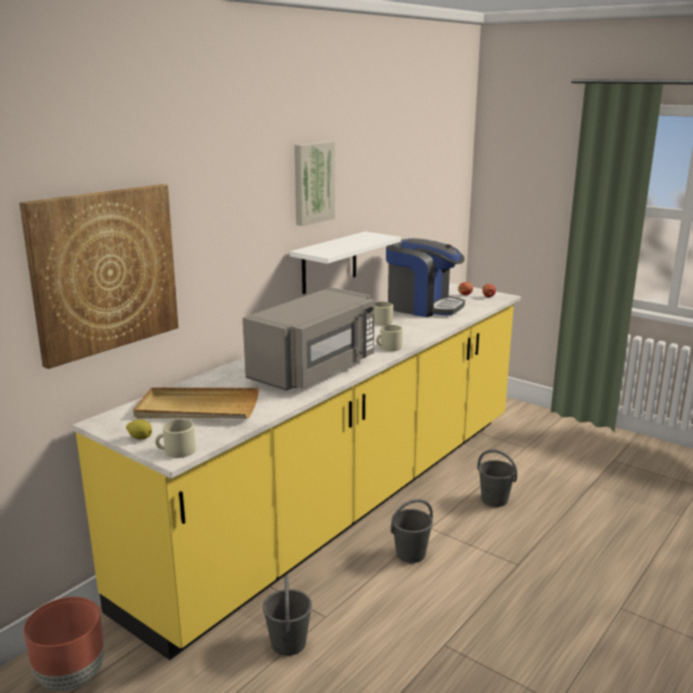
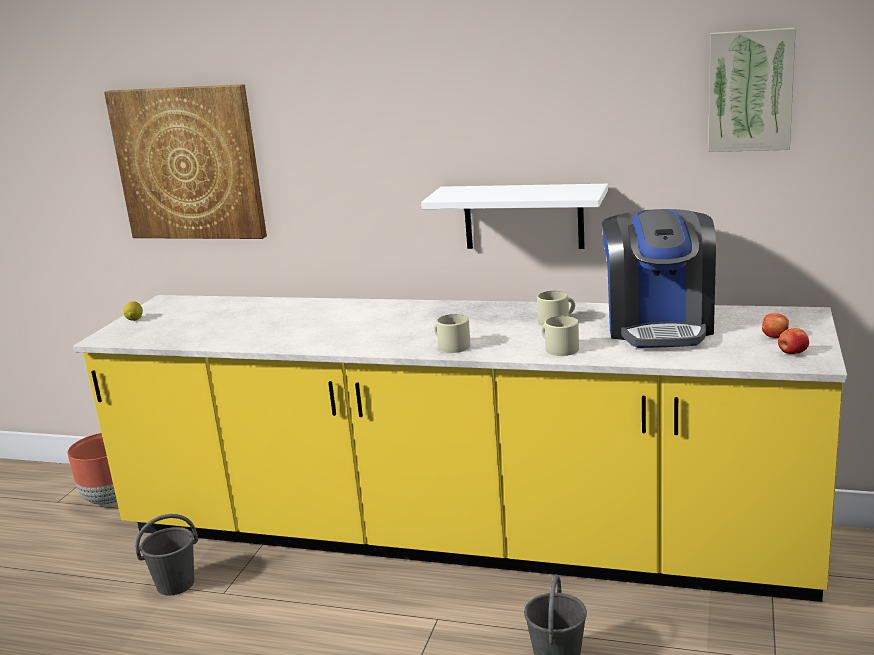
camera: 70 degrees right, 0 degrees up
(176, 451) = (111, 336): beige mug -> beige mug (558, 348)
(197, 408) = (206, 318): beige tray -> none
(312, 182) = (482, 99): picture -> picture (750, 90)
(315, 369) = (341, 332): grey microwave -> none
(410, 554) = (367, 618): grey bucket -> none

